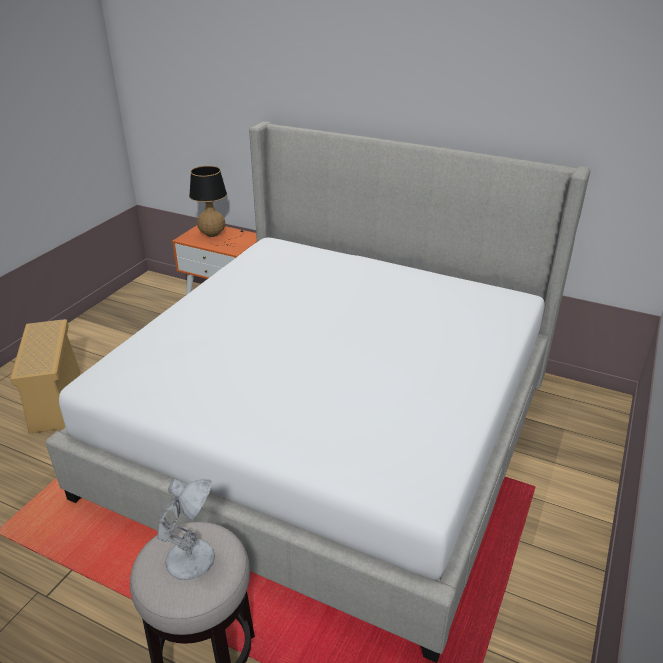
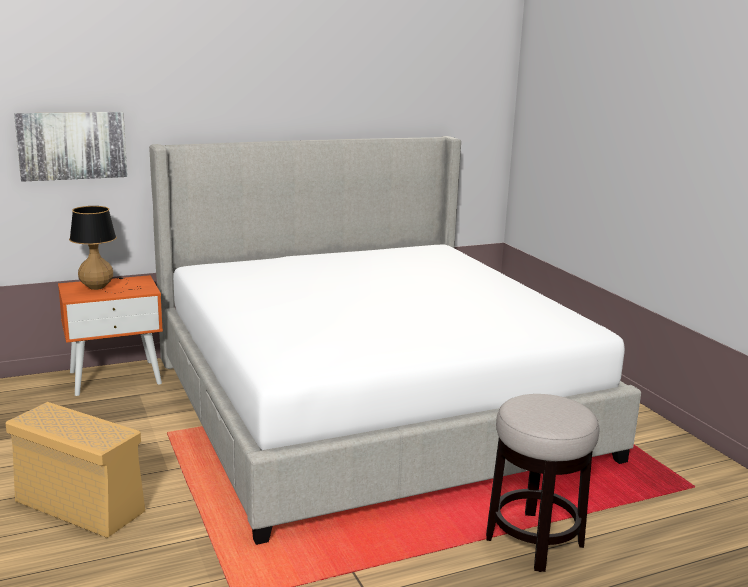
camera: 50 degrees left, 15 degrees down
(193, 558) = (548, 407): white table lamp -> none
(210, 111) = (72, 145): none -> picture

